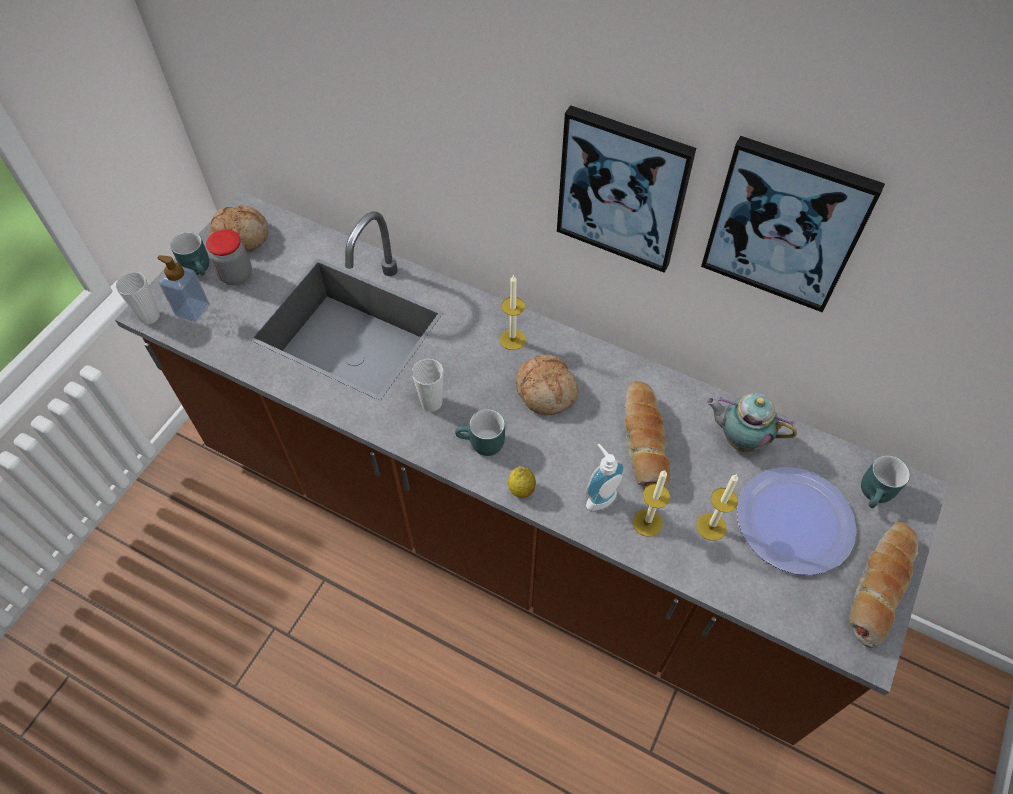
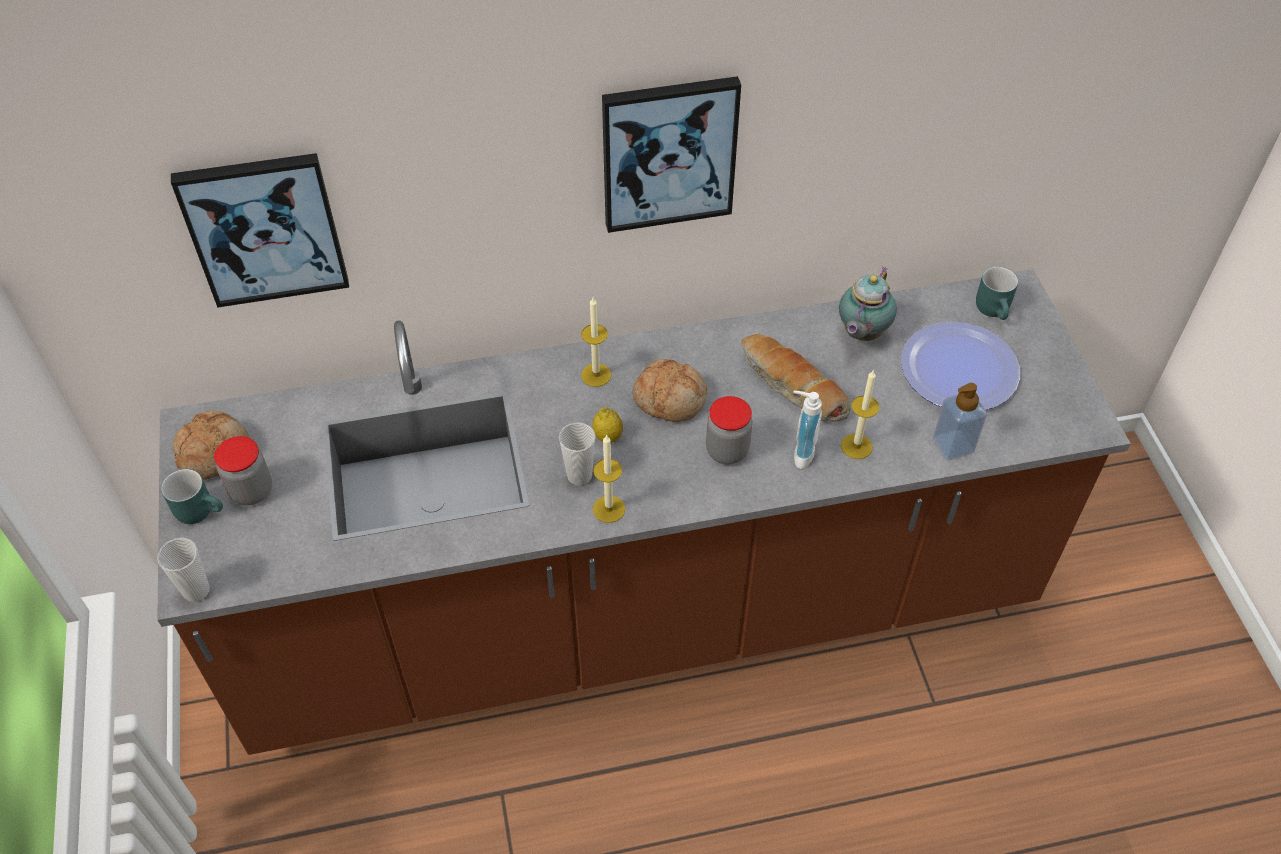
camera: 40 degrees left, 5 degrees down
(193, 310) = (240, 553): soap dispenser -> soap dispenser (953, 445)
(481, 445) = (661, 480): turquoise mug -> none
(521, 489) = (732, 492): lemon -> lemon (608, 436)
(548, 457) = (727, 451): none -> jar
(711, 526) = (905, 415): candle -> candle (609, 509)
(739, 438) = (861, 334): teapot -> teapot turned 45 degrees counterclockwise
(786, 224) = (834, 106): picture -> picture (264, 228)
(877, 586) = (1057, 376): bread -> none

